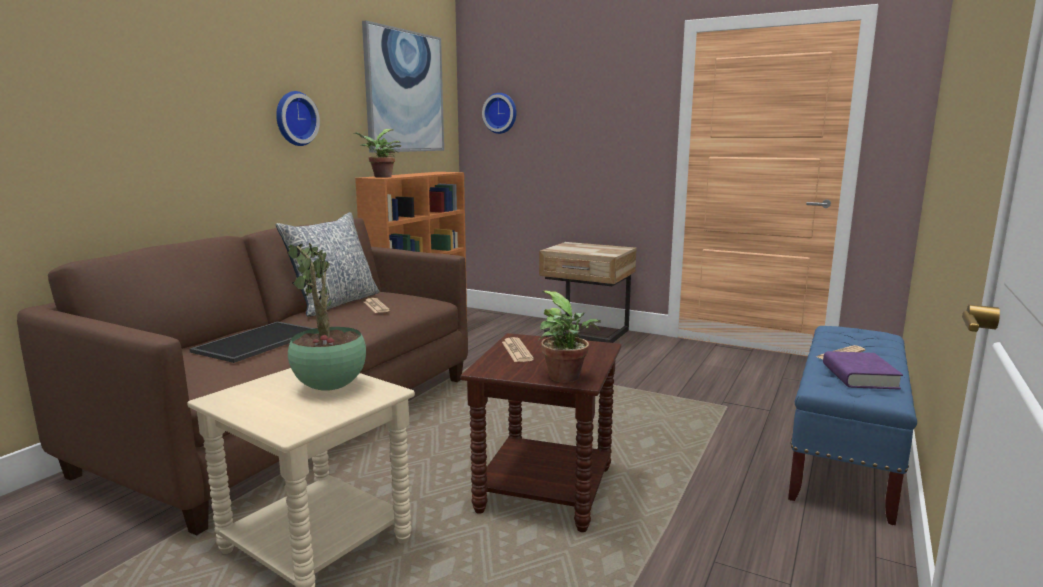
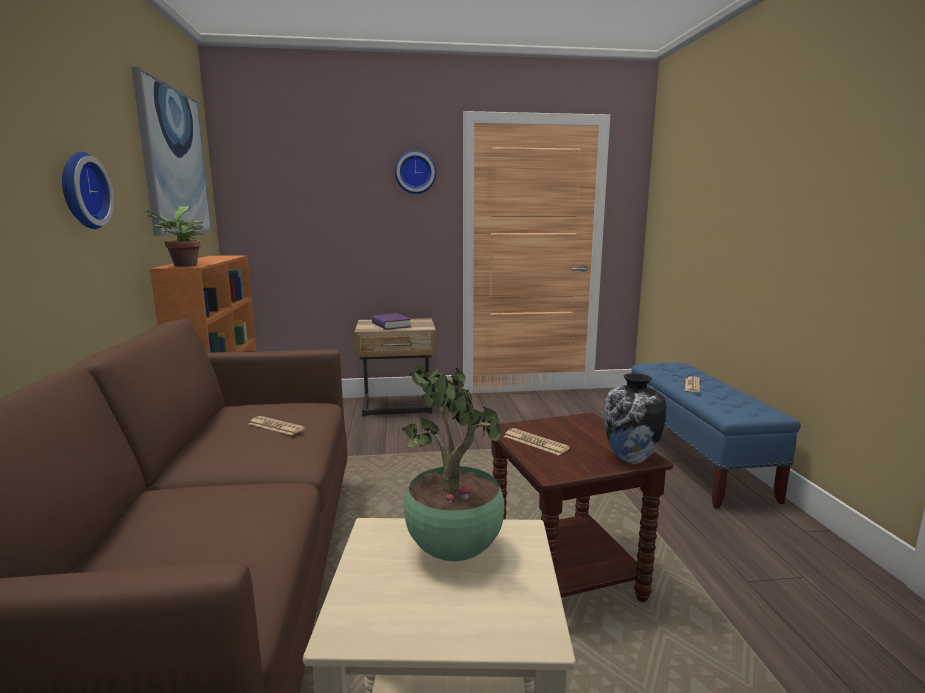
camera: 35 degrees left, 0 degrees up
(258, 342) = (207, 519): tray -> none
(335, 303) = (209, 434): pillow -> none
(501, 113) = (271, 190): wall clock -> wall clock (415, 172)
(567, 378) = (631, 459): potted plant -> vase
(859, 376) = (733, 400): purple book -> purple book (391, 325)

